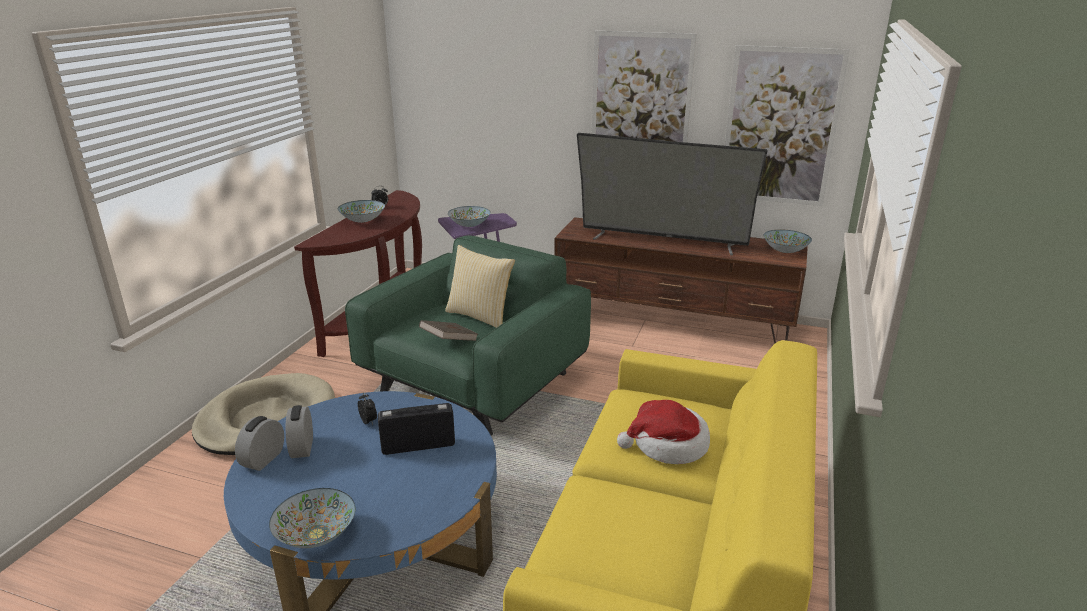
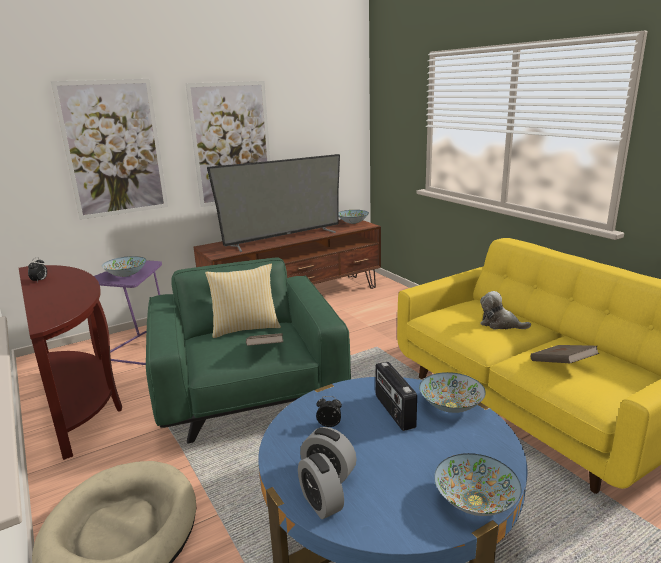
camera: 50 degrees left, 5 degrees down
(362, 220) = (50, 294): bowl -> bowl (451, 406)
(418, 445) = (394, 411): radio -> radio turned 45 degrees counterclockwise
(608, 518) = (561, 365): none -> brown book
(668, 445) = (500, 324): hat -> plush toy
(780, 127) = (325, 142): picture -> picture (114, 149)

